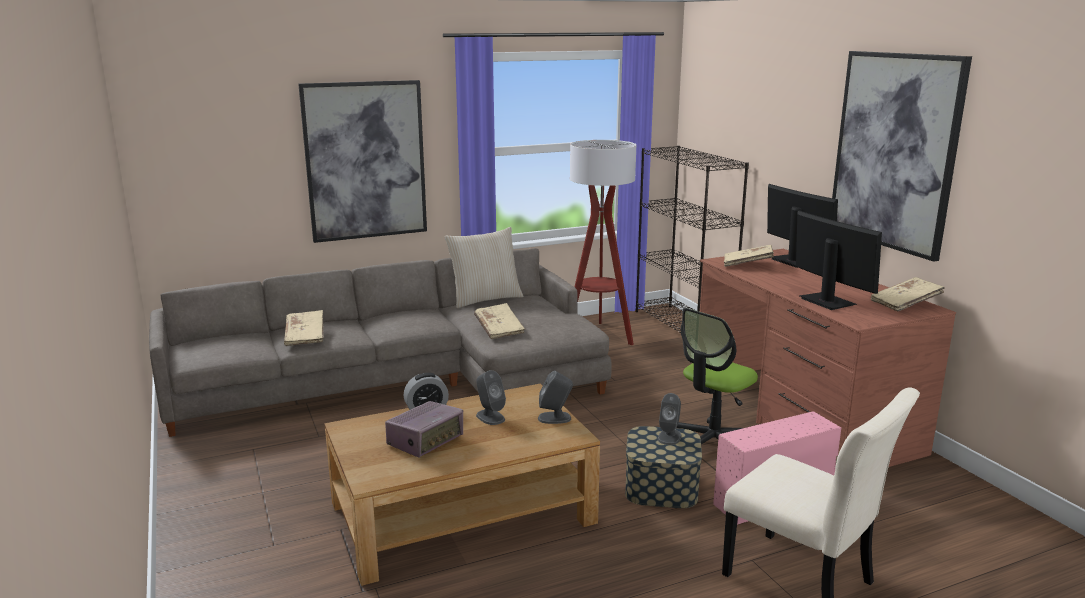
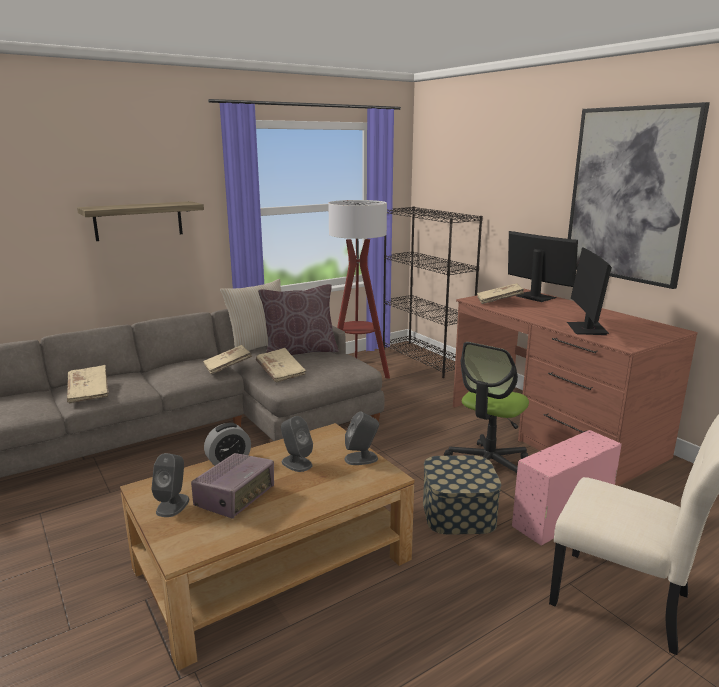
camera: 10 degrees left, 0 degrees up
(365, 161) = (138, 220): picture -> shelf
(525, 308) = (300, 352): none -> brown pillow
(669, 437) = (463, 465): grey speaker -> grey speaker (173, 505)
(827, 301) = (586, 329): monitor -> monitor turned 135 degrees counterclockwise
(905, 304) = (652, 327): beige book -> beige book (227, 367)

